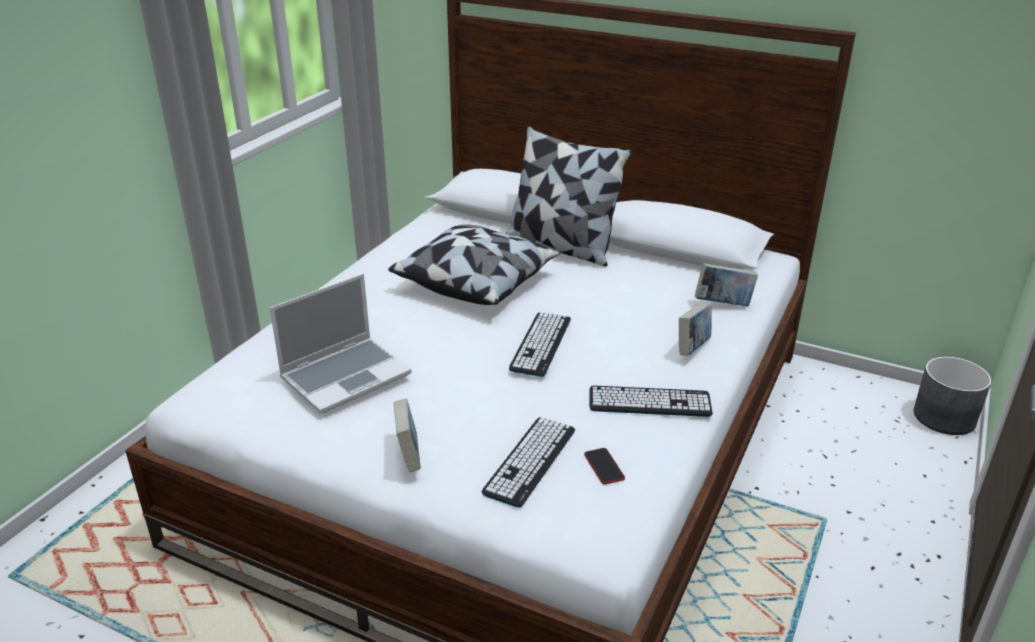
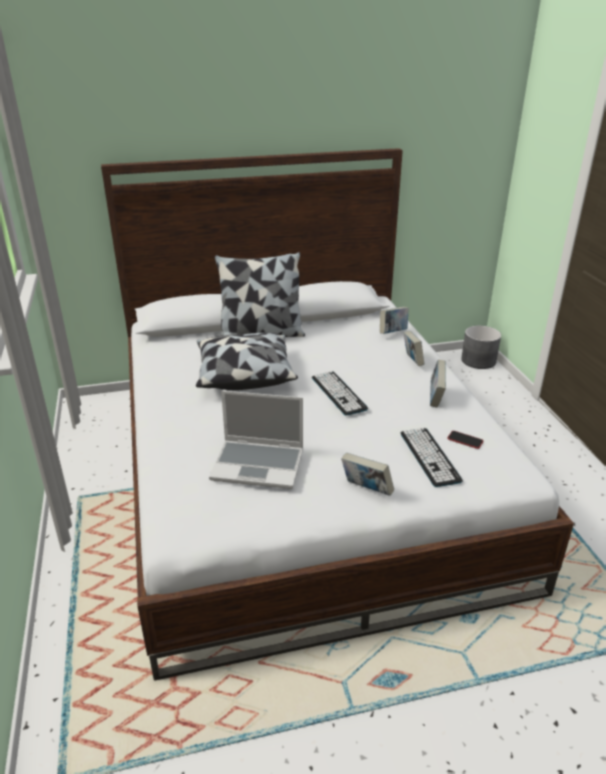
camera: 40 degrees left, 0 degrees up
(346, 375) = (259, 465): laptop -> laptop turned 90 degrees clockwise
(649, 402) = (435, 398): keyboard -> book

